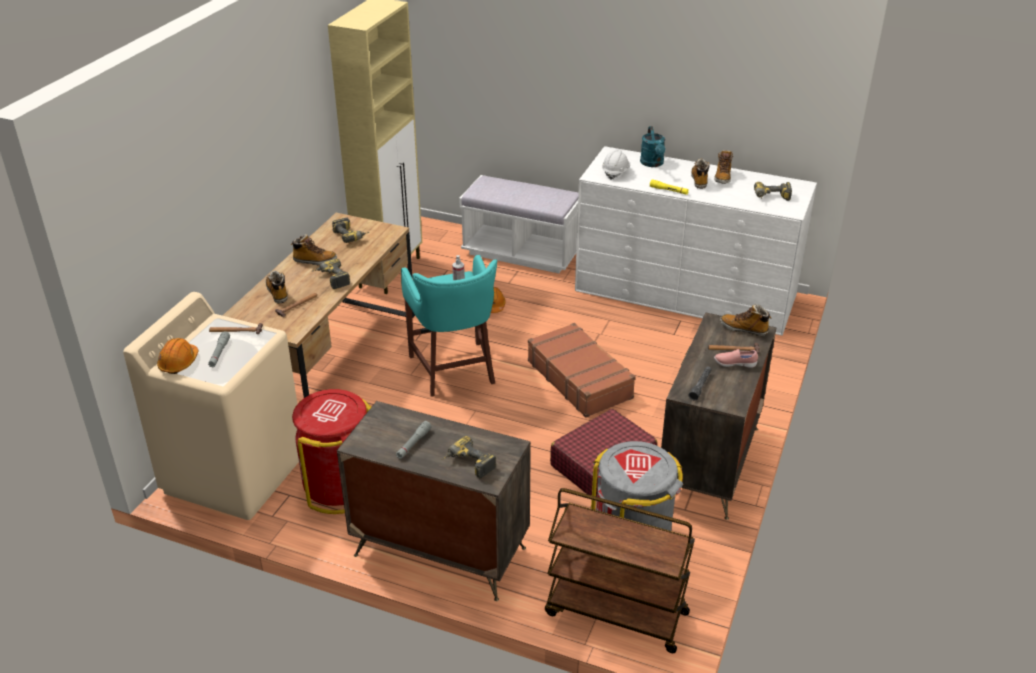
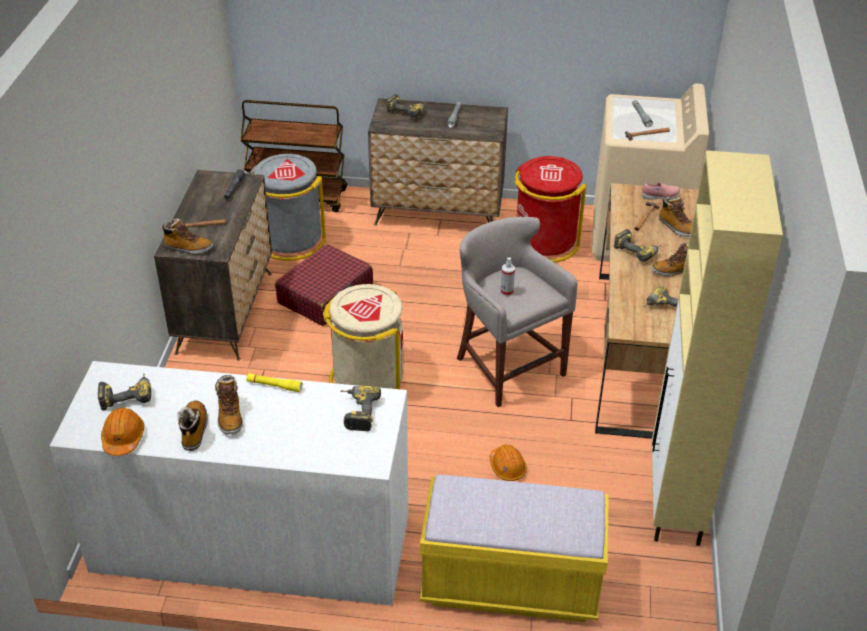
camera: 165 degrees right, 5 degrees up
(179, 362) = (664, 106): orange hard hat -> orange hard hat (123, 438)
(454, 371) = (507, 366): turquoise stool -> grey stool
(521, 253) = (510, 583): white bench -> yellow bench
(580, 379) = (367, 379): brown suitcase -> beige trash can
(615, 173) = (356, 412): white hard hat -> power drill
(653, 164) = (302, 444): turquoise watering can -> none
(734, 364) = (201, 212): pink shoe -> pink shoe (660, 196)

